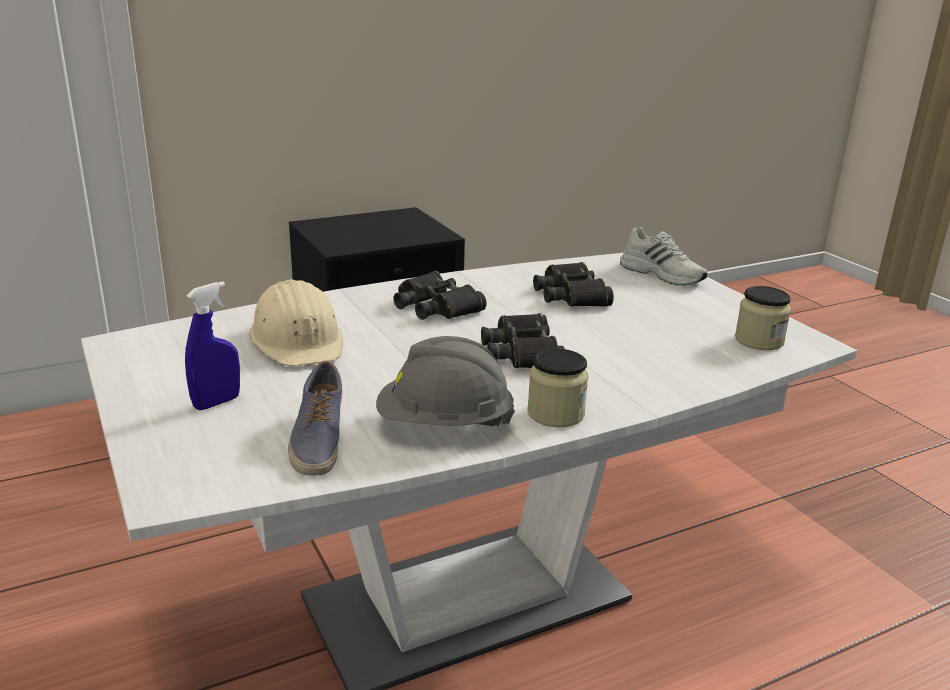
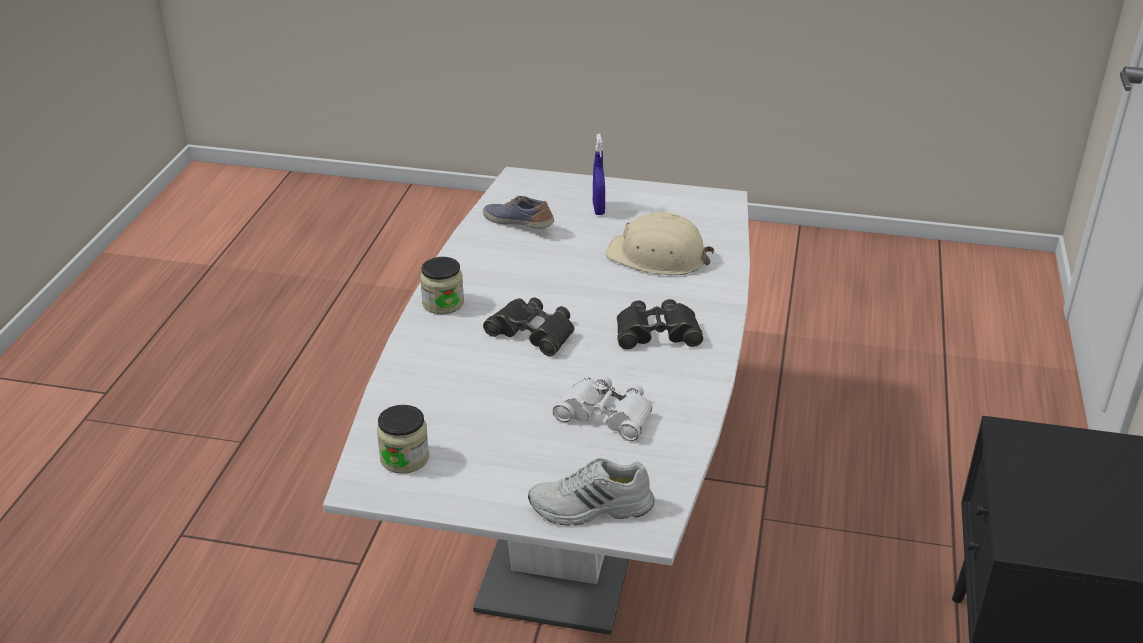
camera: 130 degrees right, 10 degrees up
(444, 425) = (483, 263): grey hard hat -> none
(571, 295) = (605, 414): black binoculars -> white binoculars

